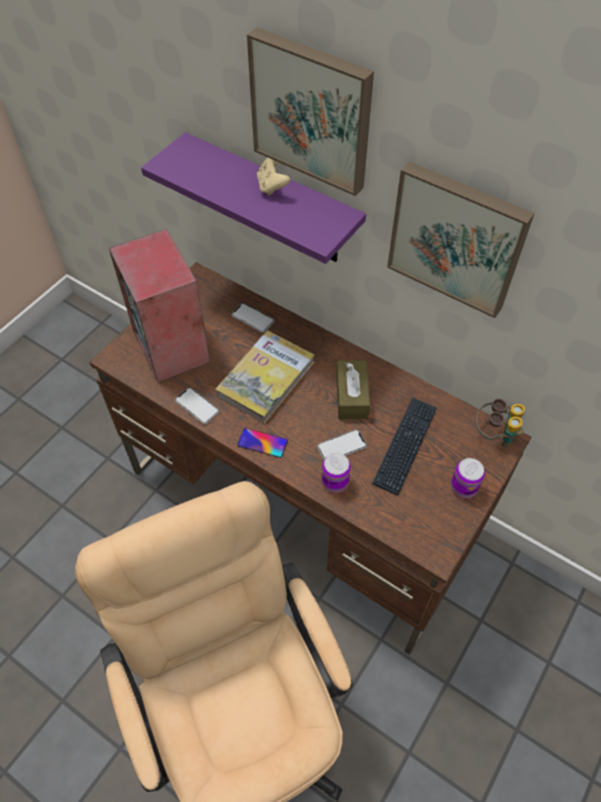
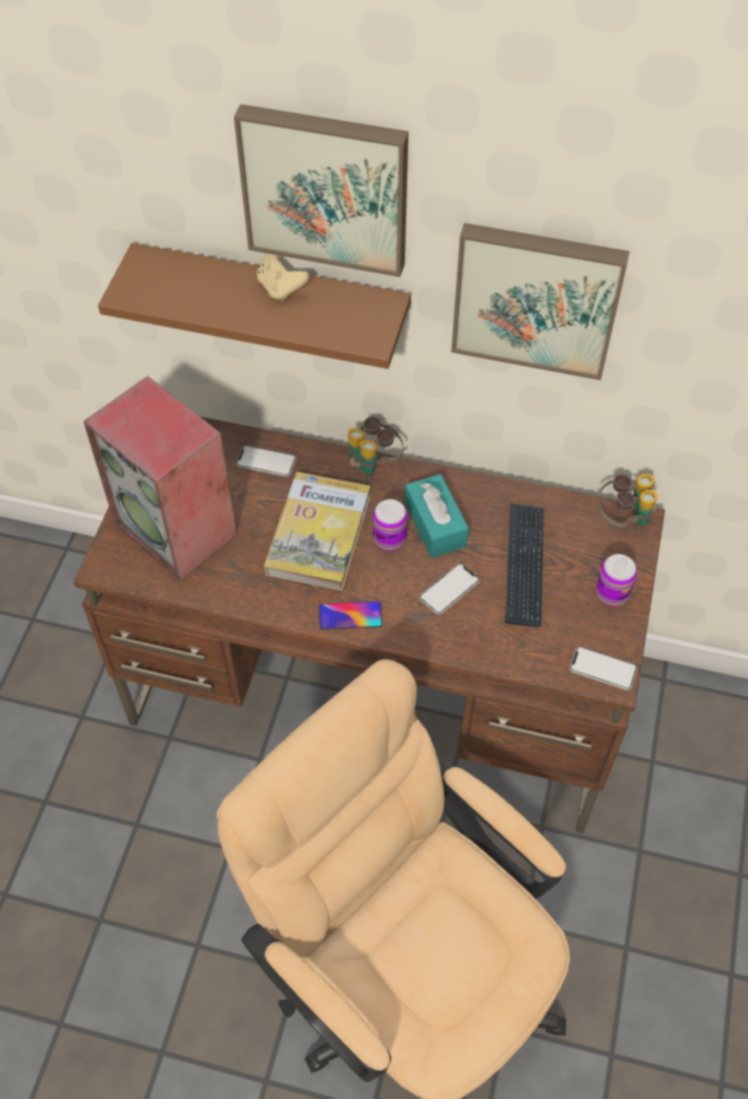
camera: 20 degrees left, 0 degrees up
(197, 406) = (246, 595): phone -> phone (603, 669)
(272, 201) = (272, 304): purple shelf -> brown shelf
(326, 341) = (373, 465): none -> binoculars
(335, 482) = (459, 635): can -> can (389, 539)
(351, 396) = (435, 524): brown tissue box -> turquoise tissue box

